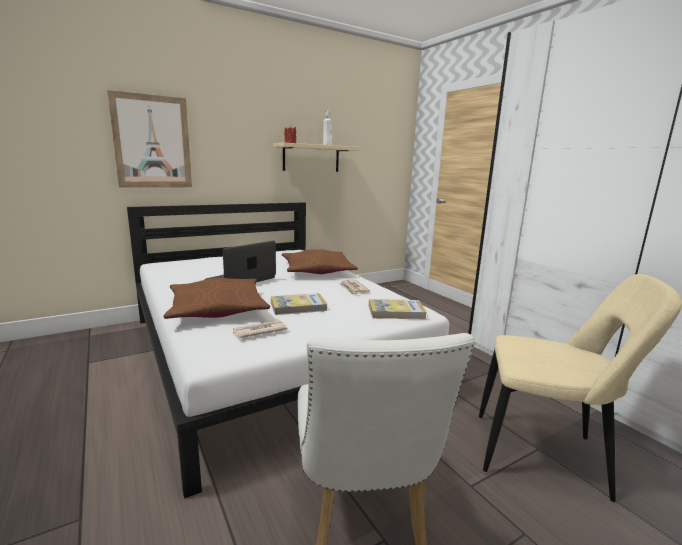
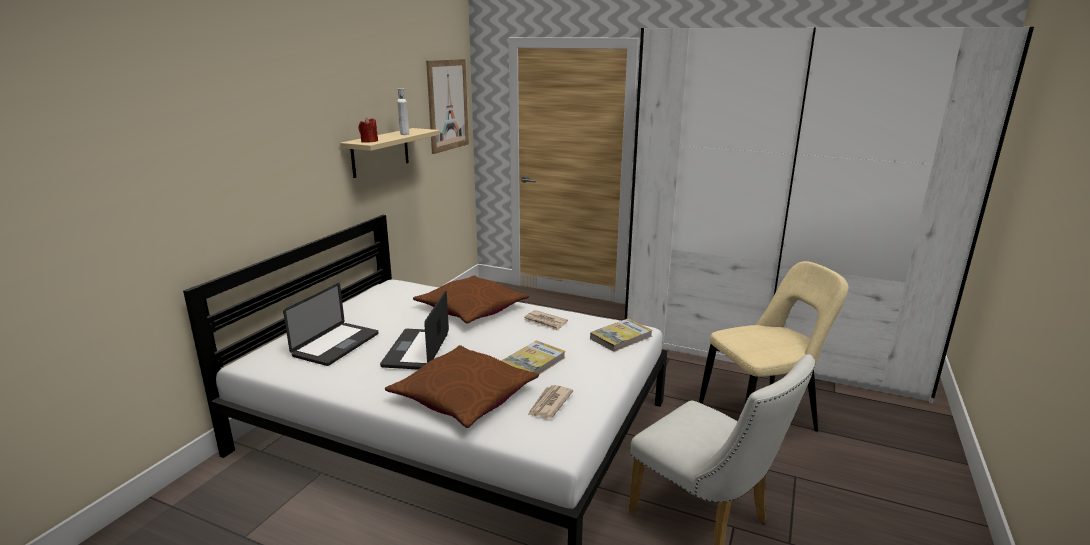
camera: 35 degrees left, 5 degrees up
(152, 142) = (199, 180): picture -> picture (448, 105)
(208, 267) = (336, 345): none -> laptop

